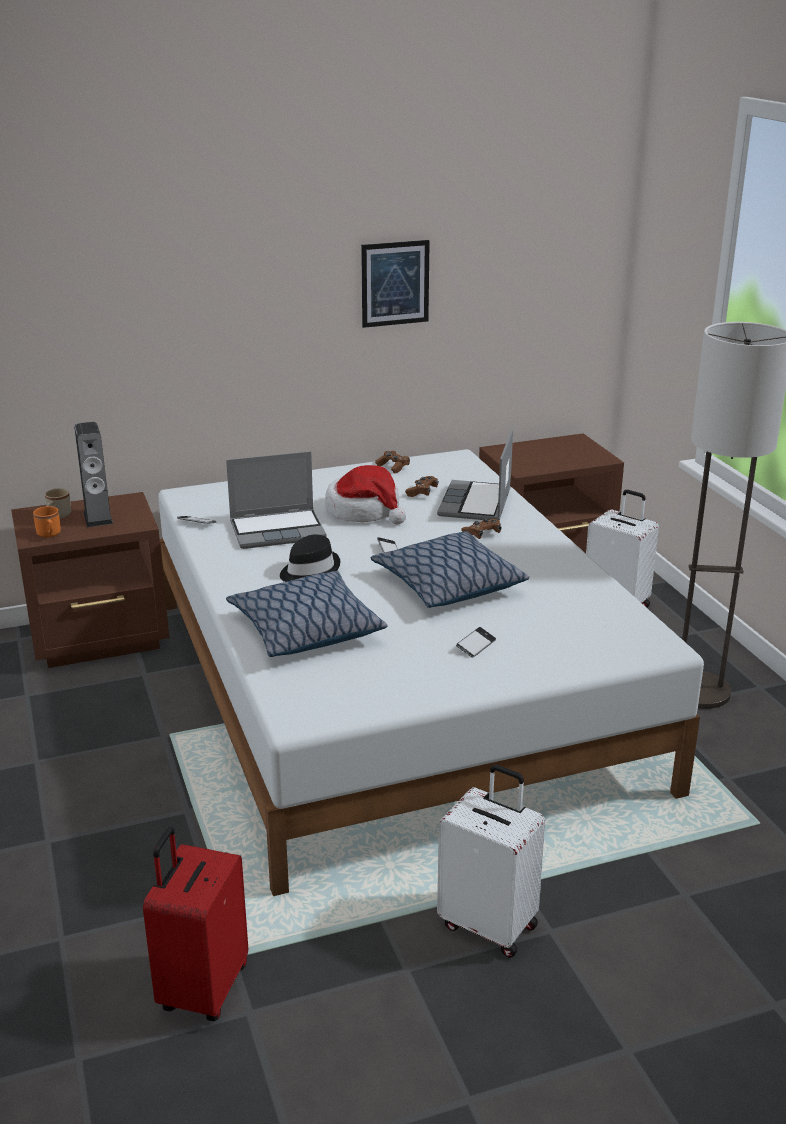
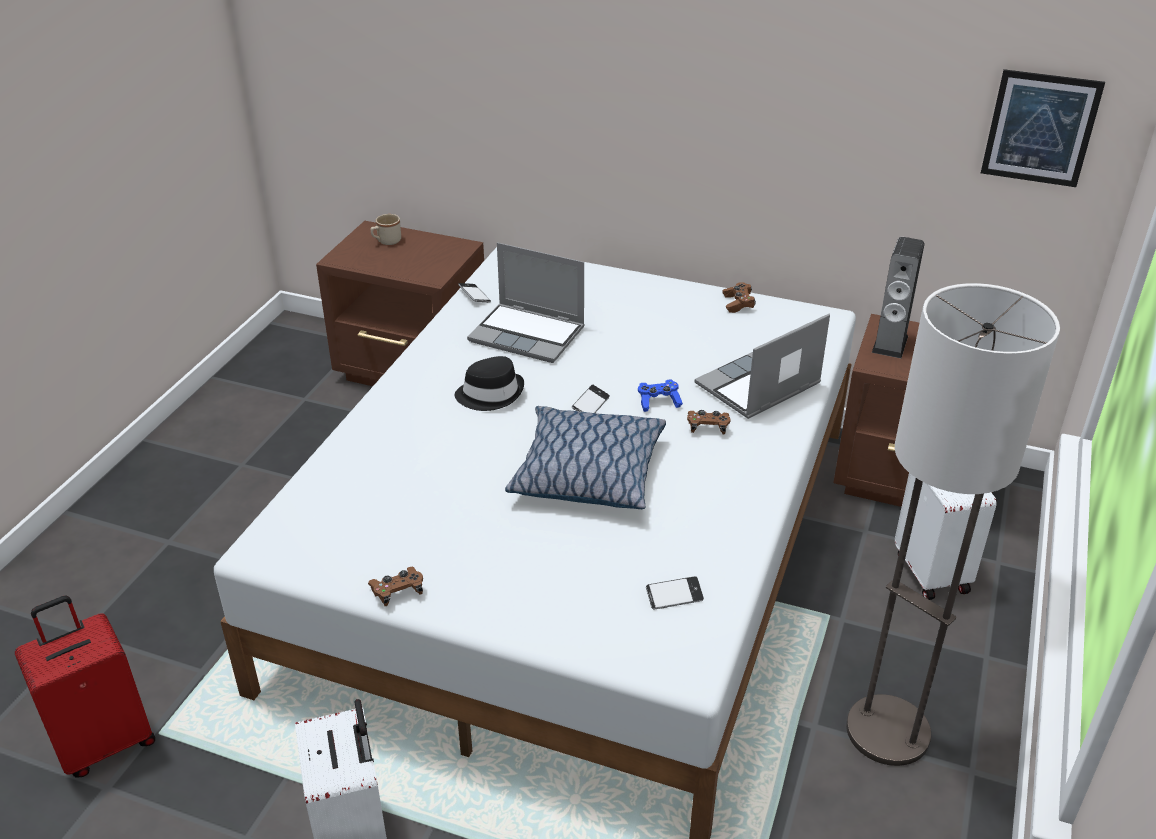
camera: 40 degrees right, 10 degrees up
(49, 534) = (355, 259): orange mug -> none
(98, 518) = (411, 256): speaker -> speaker (890, 344)
(305, 630) = (397, 458): pillow -> none
(365, 511) = (635, 346): hat -> none
(395, 283) = (787, 88): picture -> picture (1040, 128)
(422, 492) = (722, 347): brown game controller -> brown game controller (398, 592)
(430, 533) = (658, 402): none -> blue game controller
(476, 646) = (510, 558): phone -> phone (674, 596)

